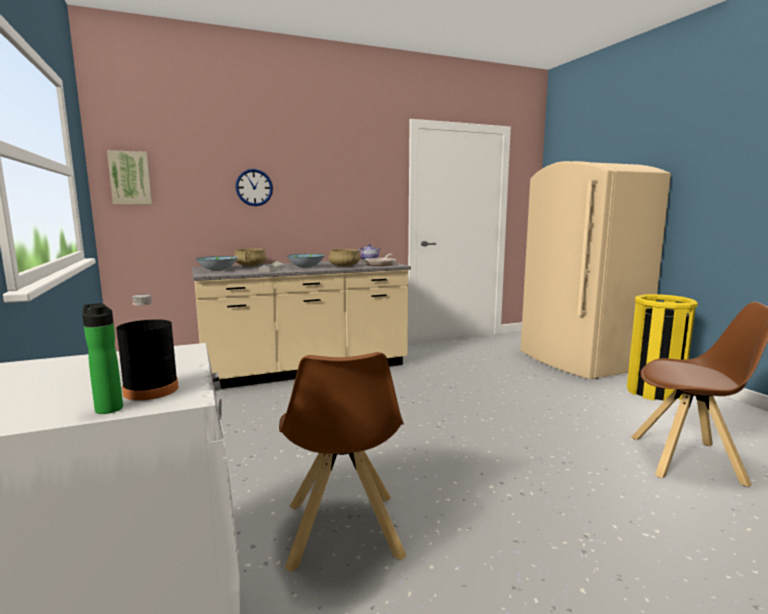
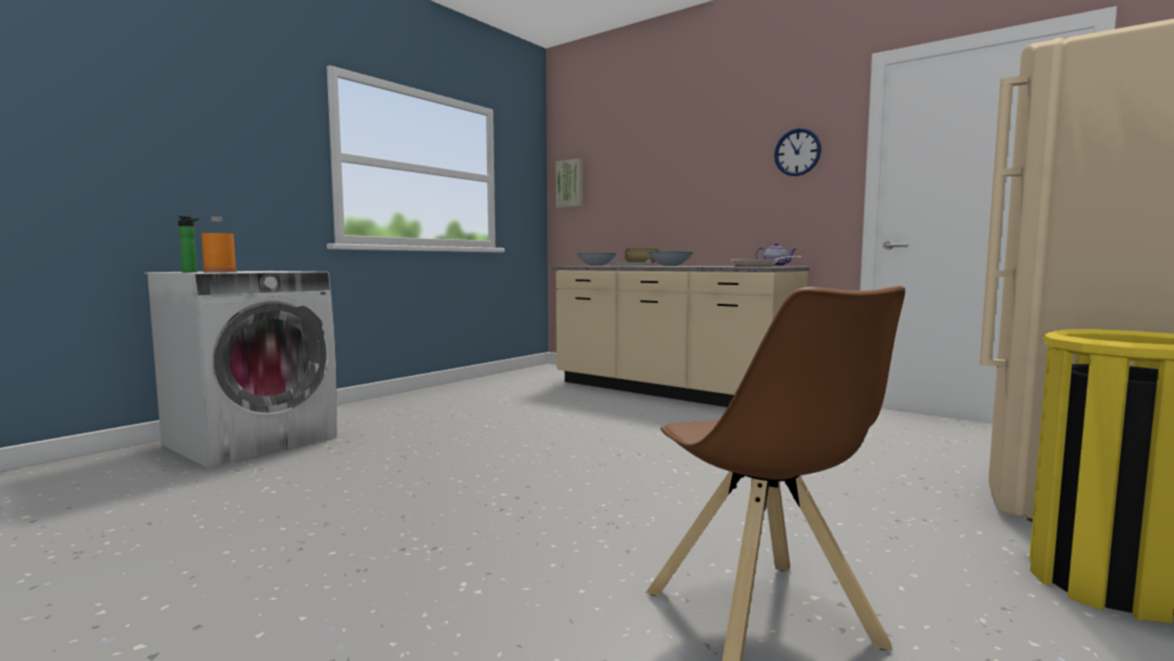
camera: 60 degrees right, 5 degrees down
(151, 390) = (220, 272): black bottle -> orange bottle
(254, 187) = (663, 181): wall clock -> wall clock (797, 152)
(343, 533) = (377, 458): brown chair -> none
(344, 266) = (703, 266): beige cooking pot -> none

